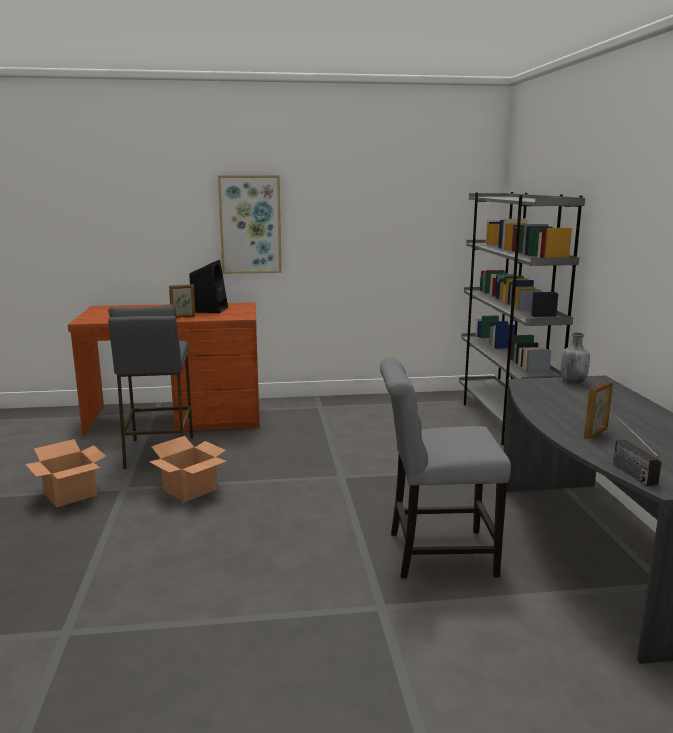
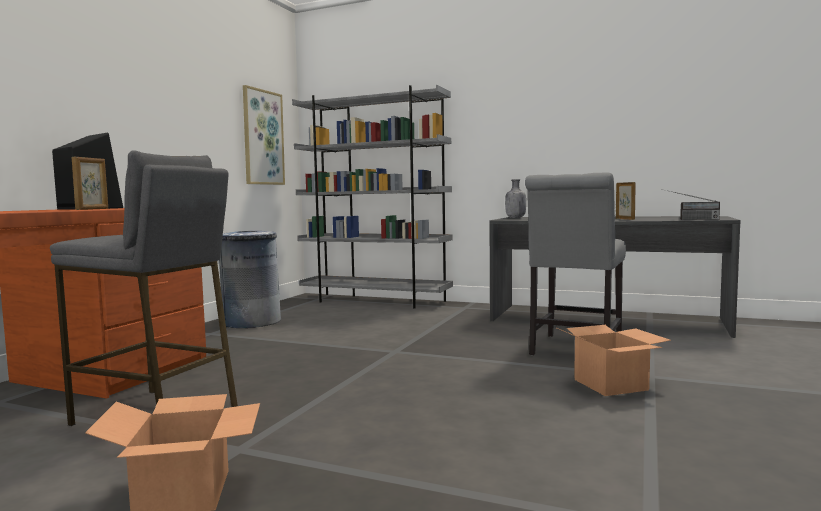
camera: 60 degrees left, 10 degrees down
(190, 489) = (316, 410): cardboard box -> cardboard box (609, 384)
(250, 225) = (92, 99): picture -> picture (263, 137)
(364, 407) = (252, 322): none -> grey trash can

